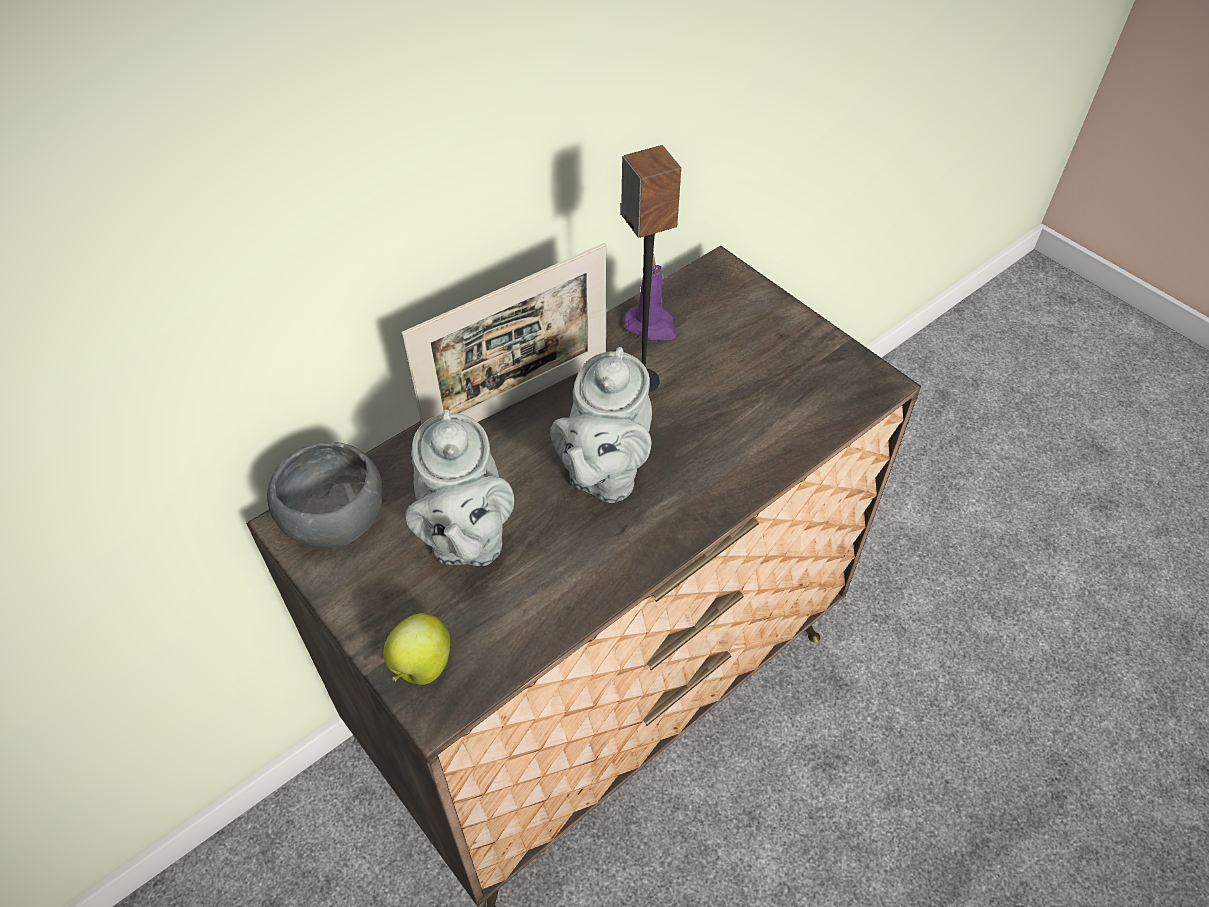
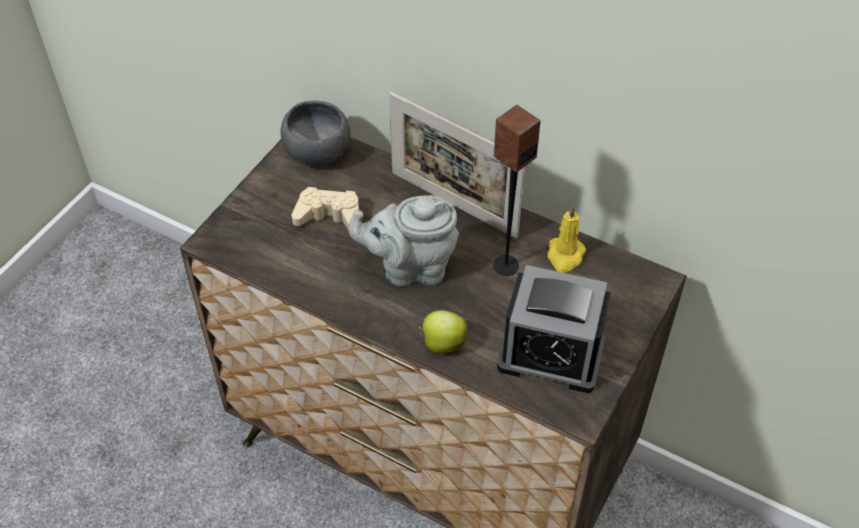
camera: 70 degrees right, 0 degrees up
(421, 666) = (234, 226): apple -> apple (442, 343)
(466, 538) = (329, 215): grey teapot -> beige game controller
(652, 326) = (565, 256): purple candle -> yellow candle
(789, 382) = (551, 354): none -> alarm clock

